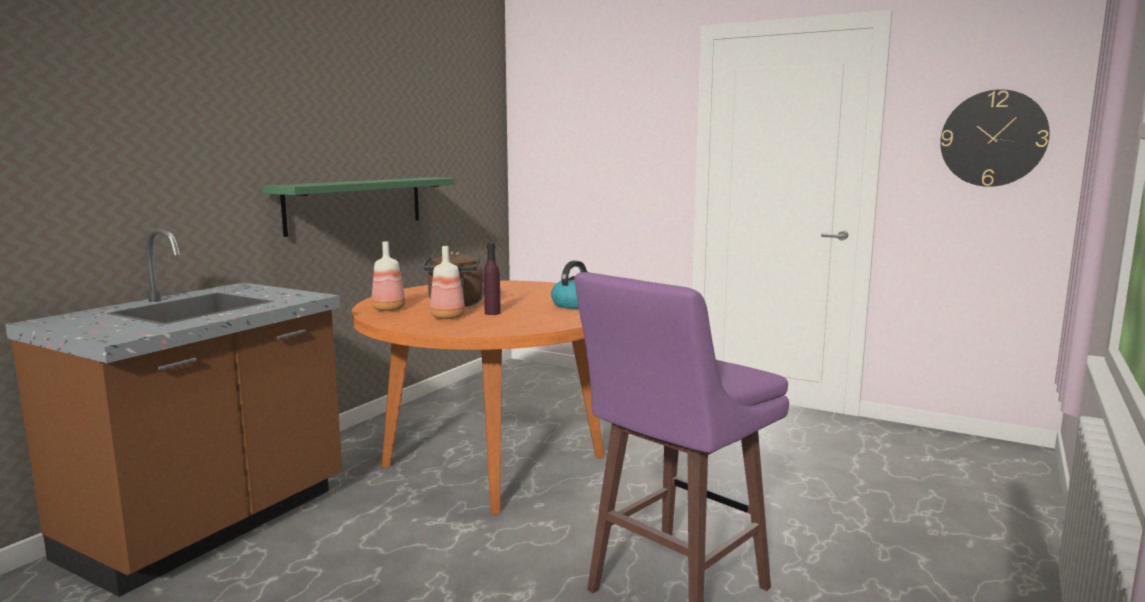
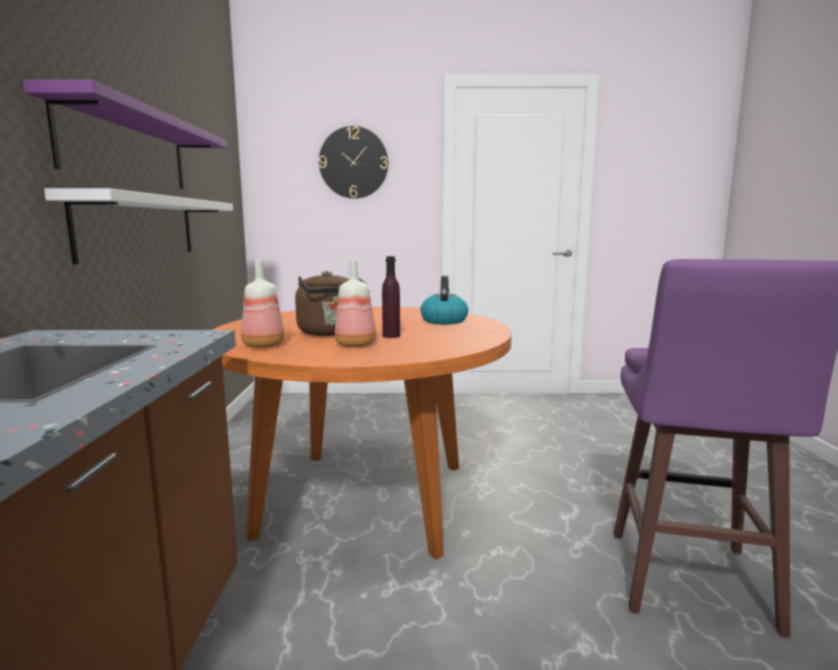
camera: 30 degrees left, 0 degrees up
(348, 144) = (128, 149): none -> purple shelf
(356, 204) = (140, 227): green shelf -> white shelf
(993, 138) = (668, 176): wall clock -> wall clock (353, 163)

